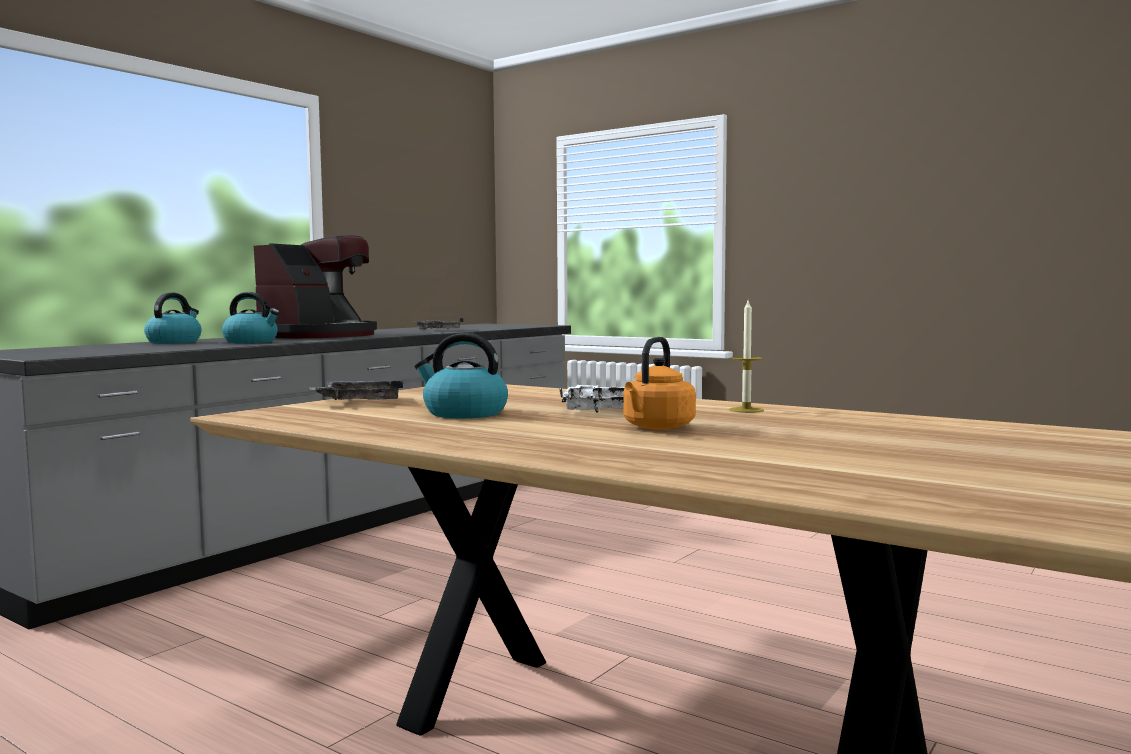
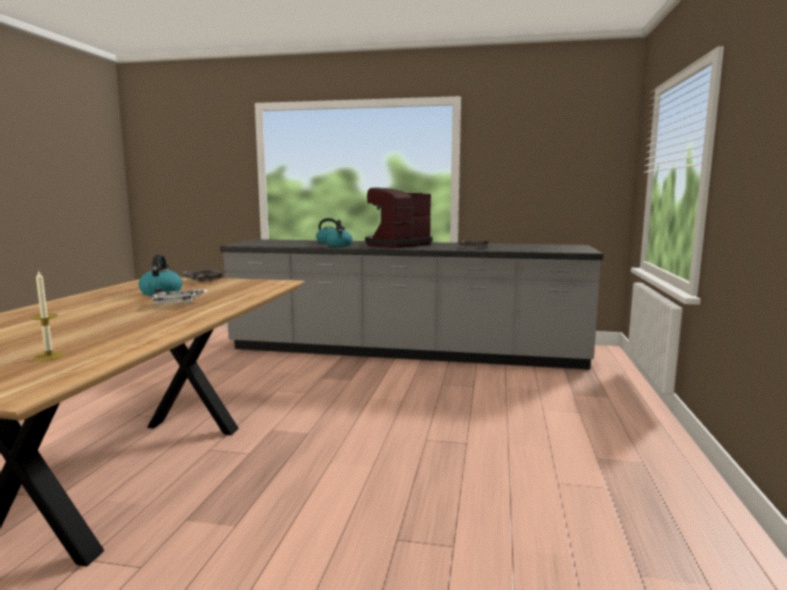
camera: 65 degrees right, 5 degrees up
(320, 336) = (396, 245): coffee machine -> coffee machine turned 135 degrees clockwise
(656, 427) = (105, 314): orange kettle -> none
(746, 410) = (175, 321): candle -> candle (49, 356)

